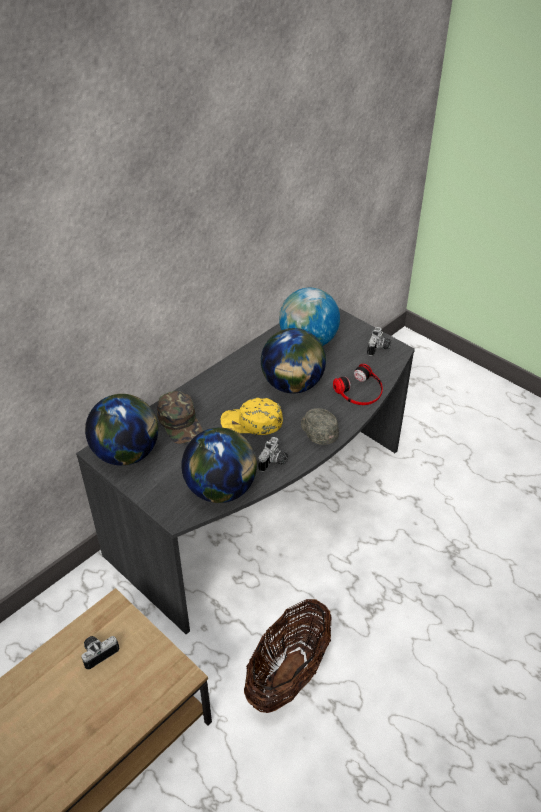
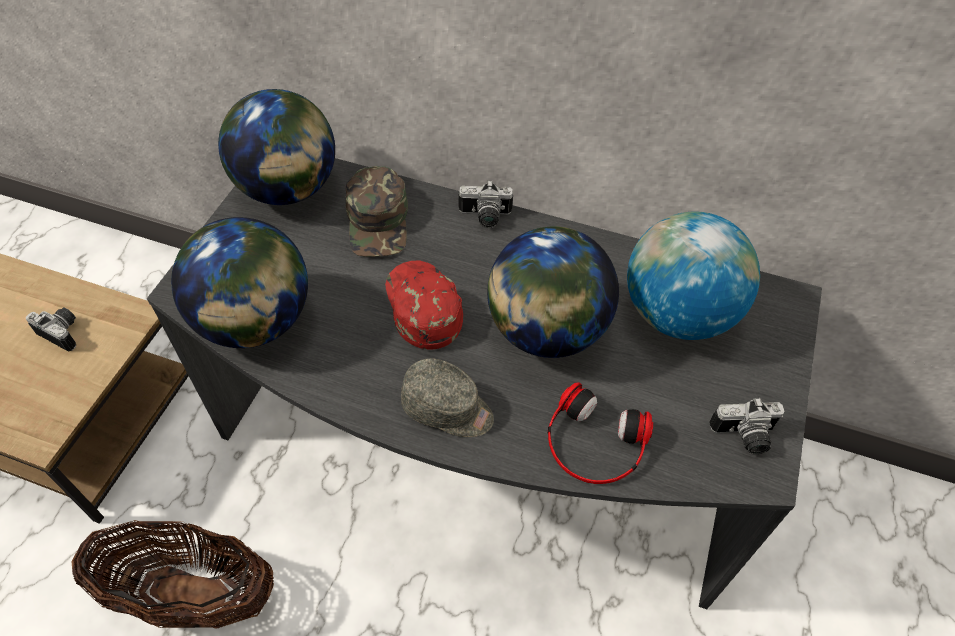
camera: 65 degrees right, 10 degrees up
(180, 422) = (379, 221): green cap -> green cap turned 45 degrees counterclockwise
(251, 422) = (422, 306): yellow cap -> red cap
(274, 462) = (342, 370): camera -> camera (485, 217)
(318, 431) = (448, 409): grey cap -> grey cap turned 75 degrees clockwise

